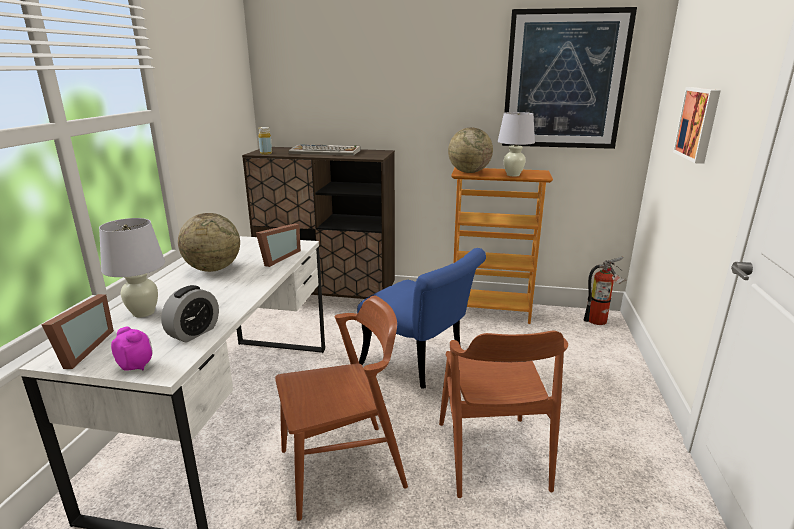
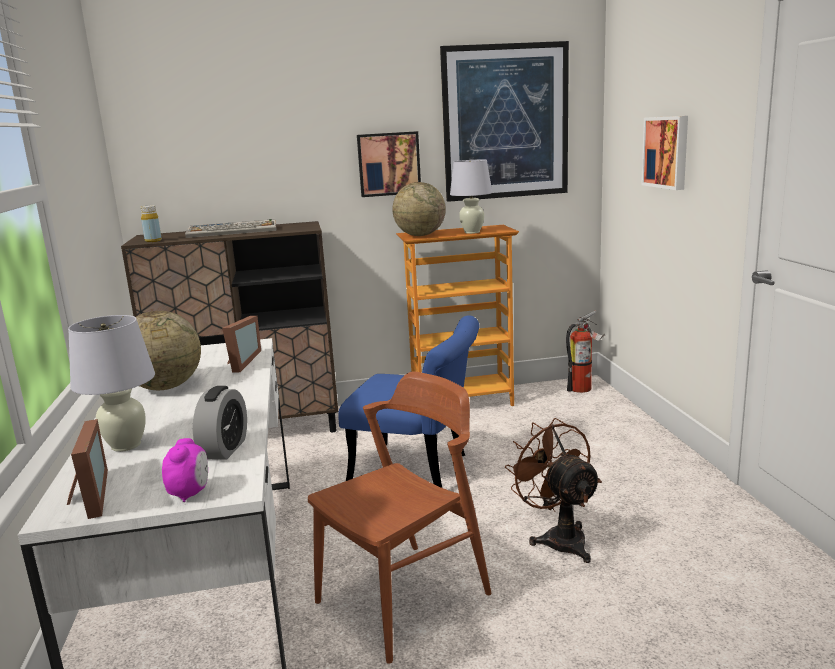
camera: 20 degrees left, 5 degrees down
(136, 366) = (190, 493): alarm clock -> alarm clock turned 75 degrees clockwise
(456, 109) = (388, 164): none -> picture
(492, 455) = (558, 538): brown chair -> brown fan

